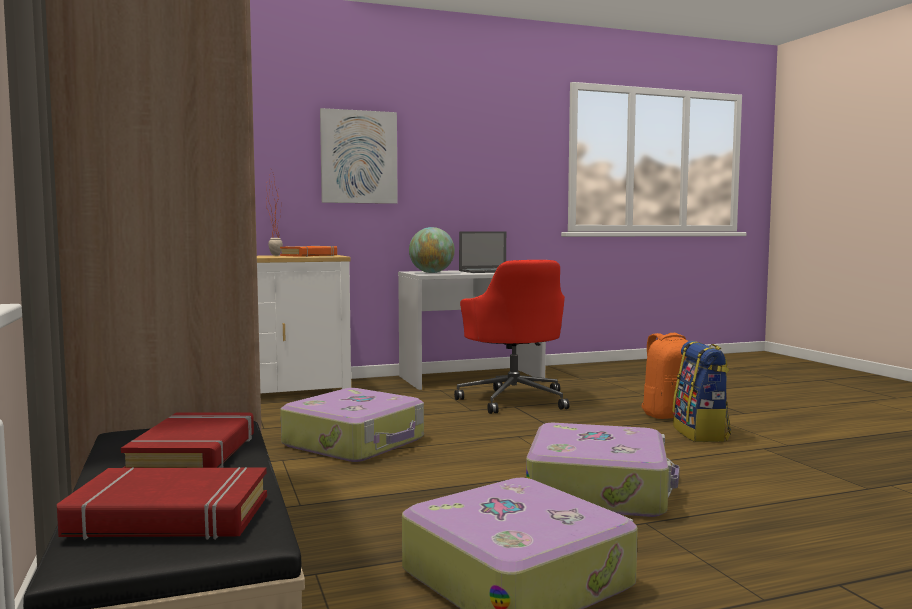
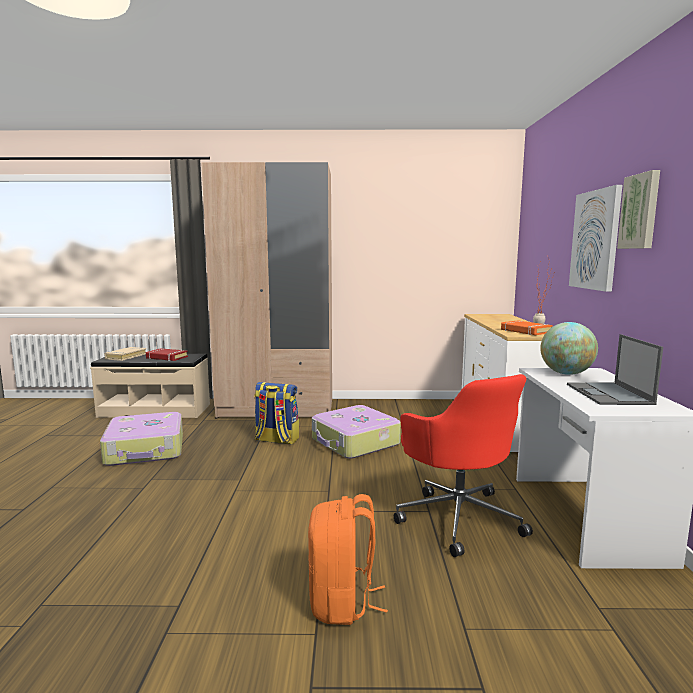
camera: 110 degrees right, 5 degrees up
(169, 517) = (125, 356): red book -> beige book
(425, 139) = (641, 211): none -> picture
(514, 400) = (458, 517): red office chair -> red office chair turned 120 degrees counterclockwise
(599, 490) = (197, 489): suitcase -> none
(701, 434) = (256, 586): backpack -> backpack (276, 440)

